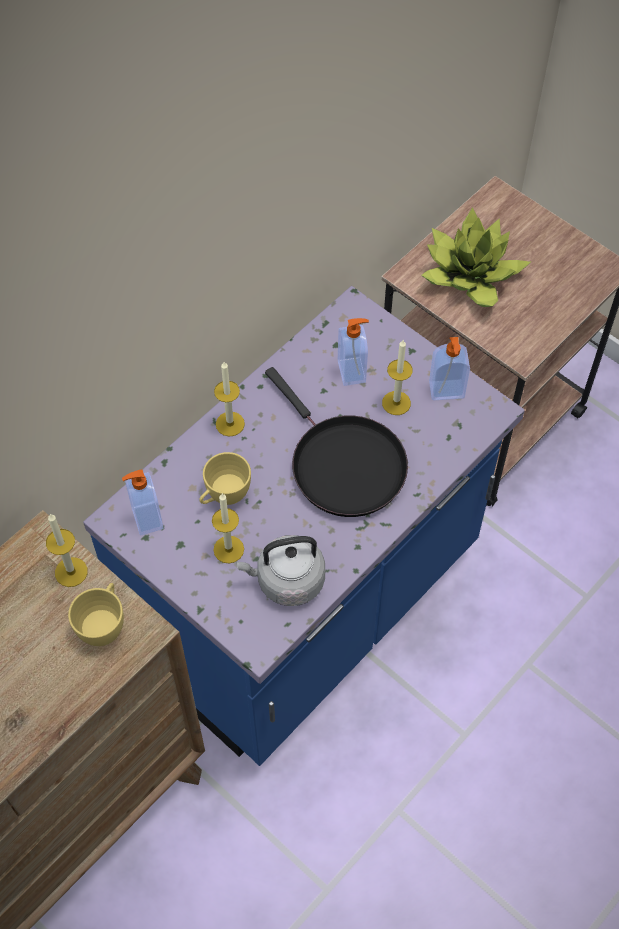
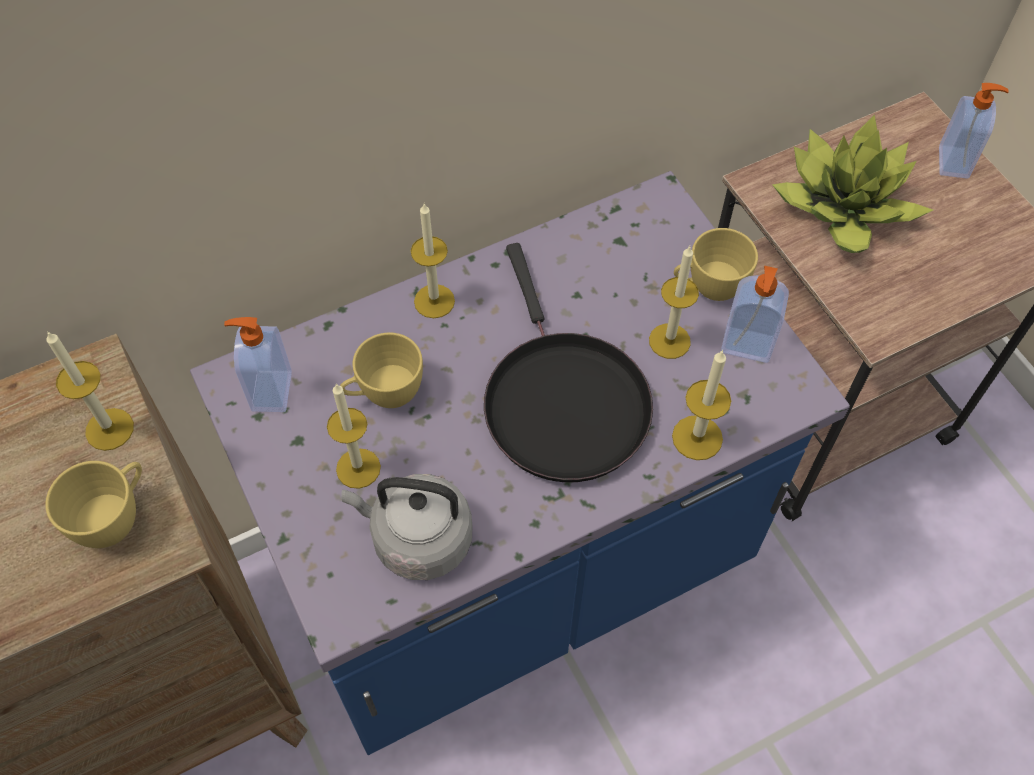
camera: 20 degrees right, 0 degrees up
(352, 371) = (627, 281): soap dispenser -> soap dispenser (955, 162)
(407, 359) = (708, 287): none -> yellow cup
(438, 460) = (697, 437): none -> candle

